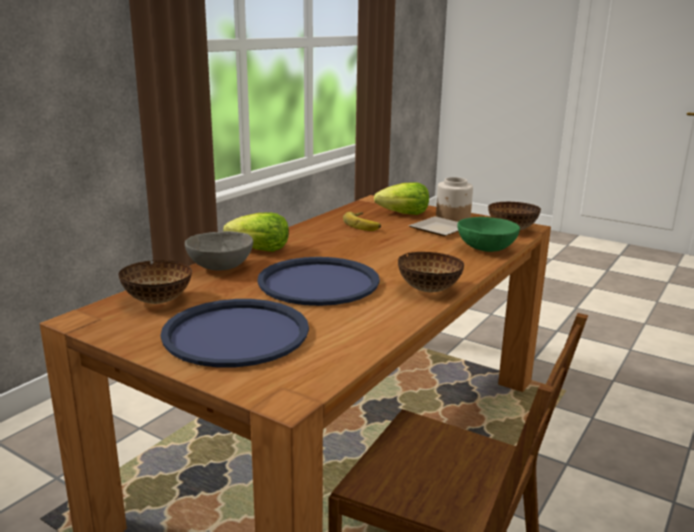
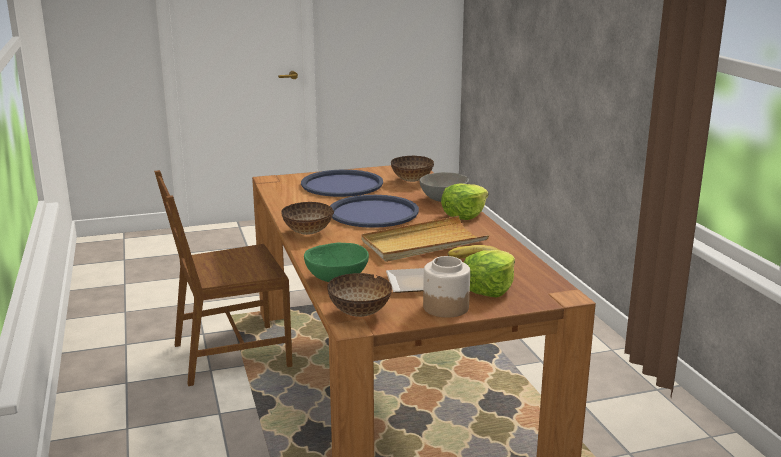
camera: 130 degrees right, 0 degrees up
(362, 245) = (423, 243): none -> beige tray

